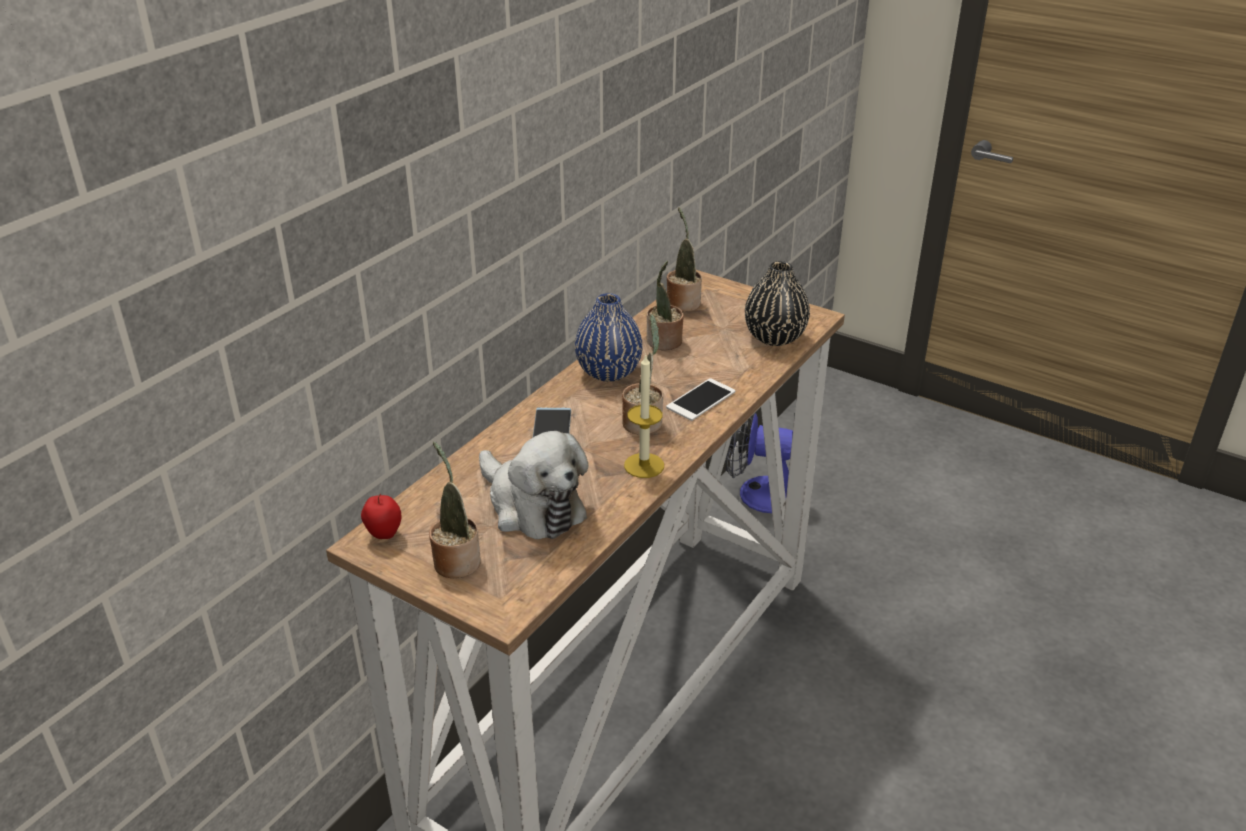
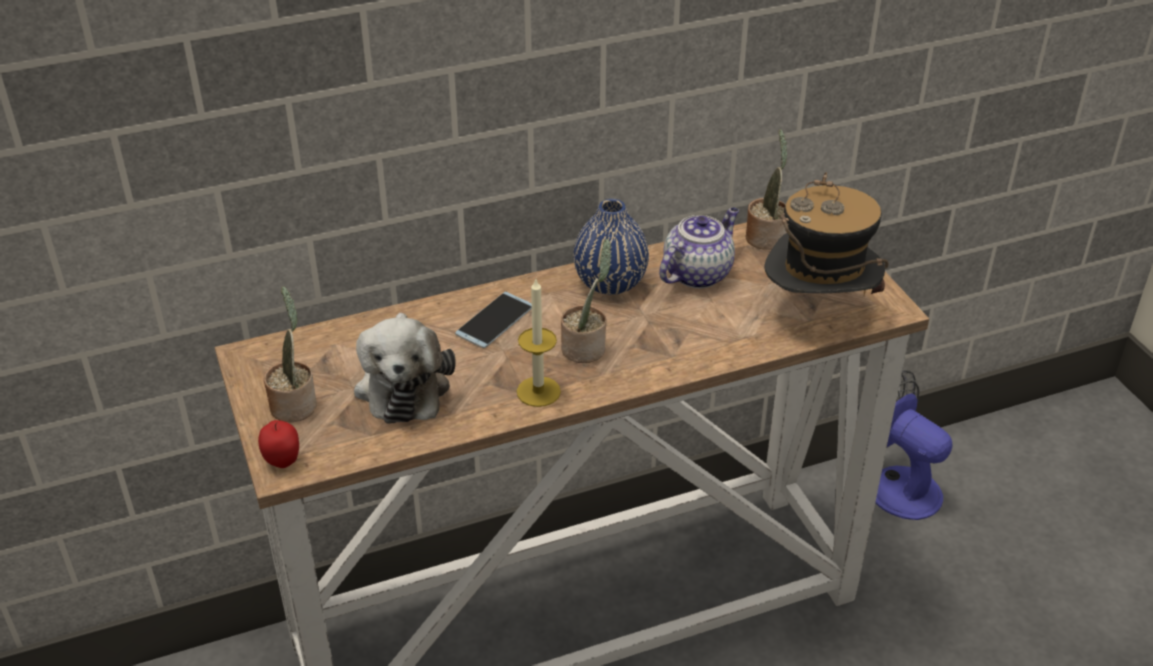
camera: 35 degrees right, 5 degrees up
(384, 534) = (266, 354): apple -> apple (282, 461)
(664, 342) = (697, 273): potted plant -> teapot
(701, 400) = (665, 349): phone -> none
(774, 337) = (818, 313): black vase -> hat

